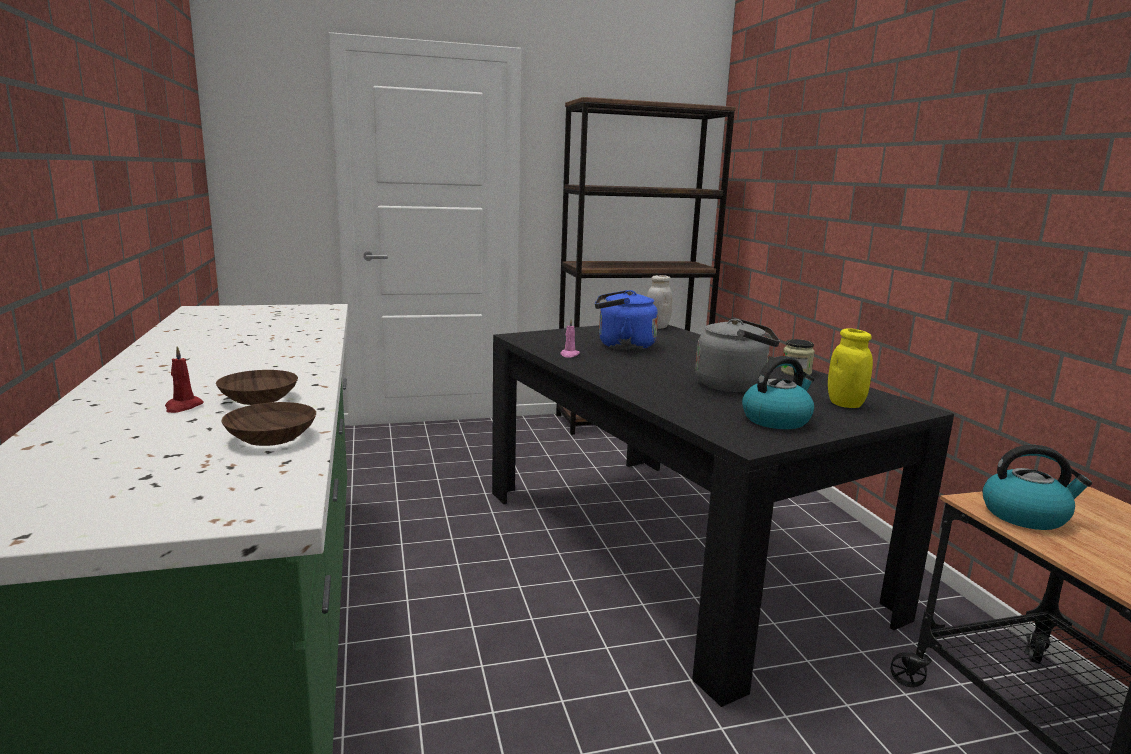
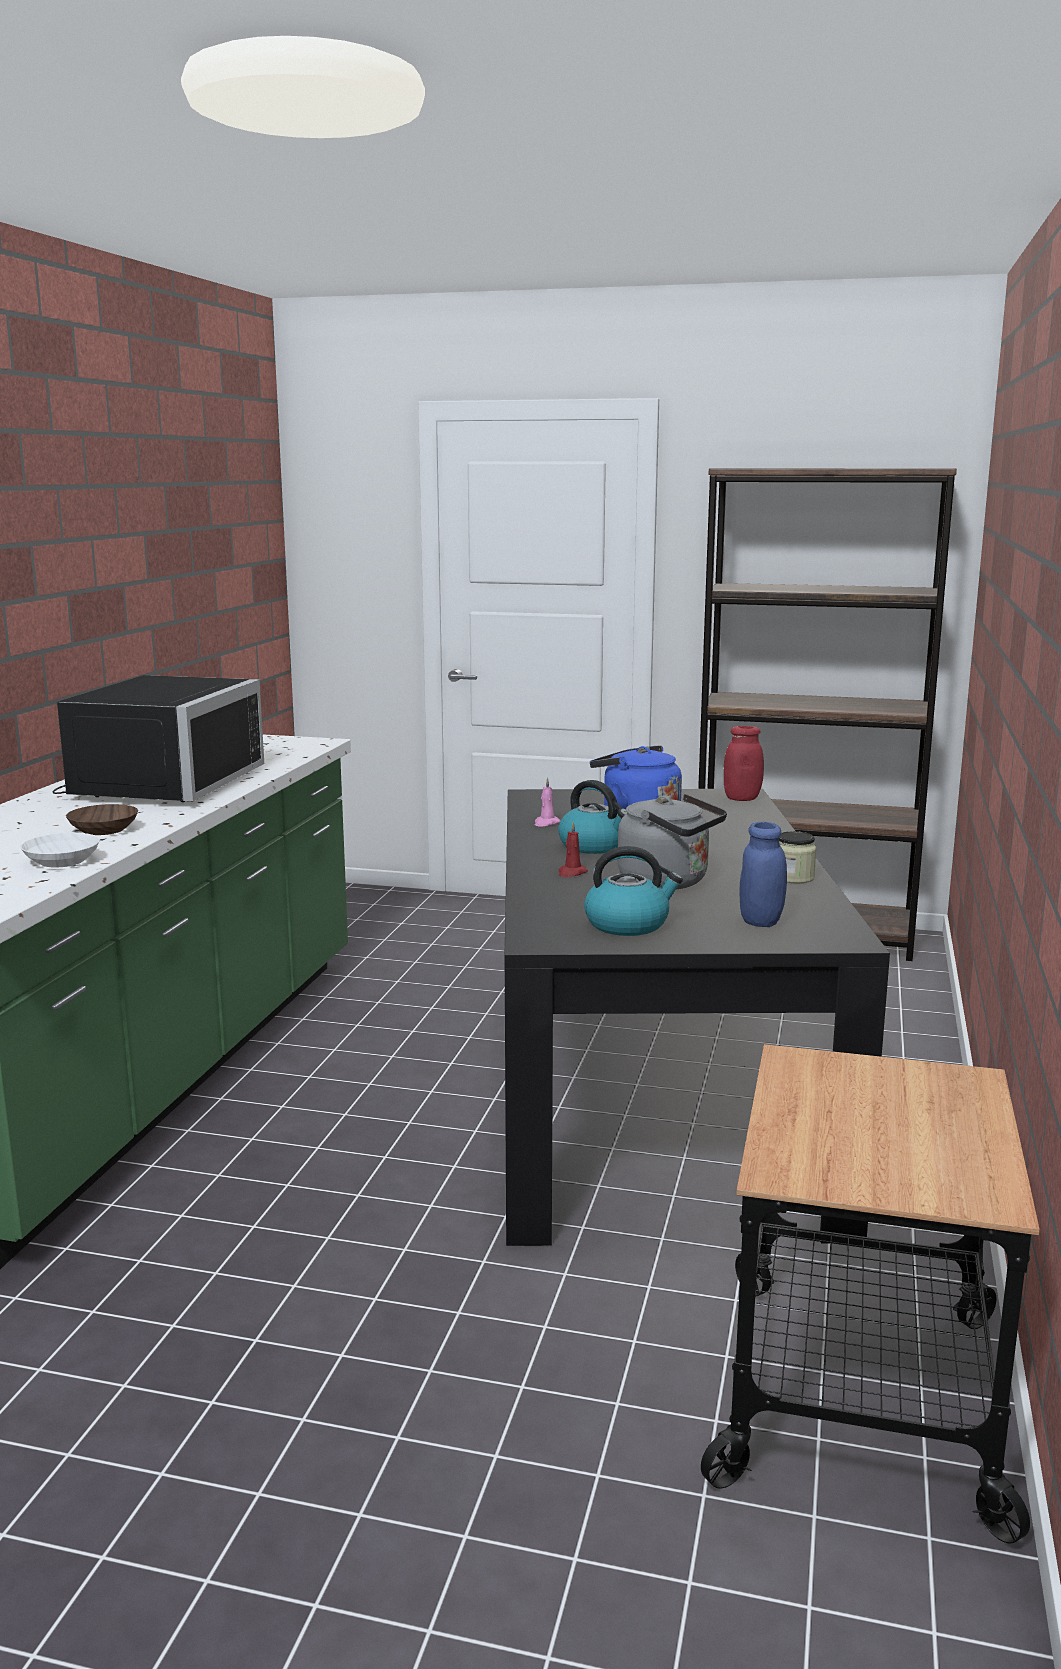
camera: 30 degrees right, 0 degrees up
(183, 407) = (42, 830): red candle -> red candle (571, 873)
(234, 350) = (157, 783): none -> black microwave
(269, 437) = (61, 861): brown bowl -> white bowl
(657, 327) = (742, 798): white jar -> red jar
(845, 404) = (760, 921): yellow jar -> blue jar
(1025, 515) = (822, 1081): kettle -> kettle (594, 846)

